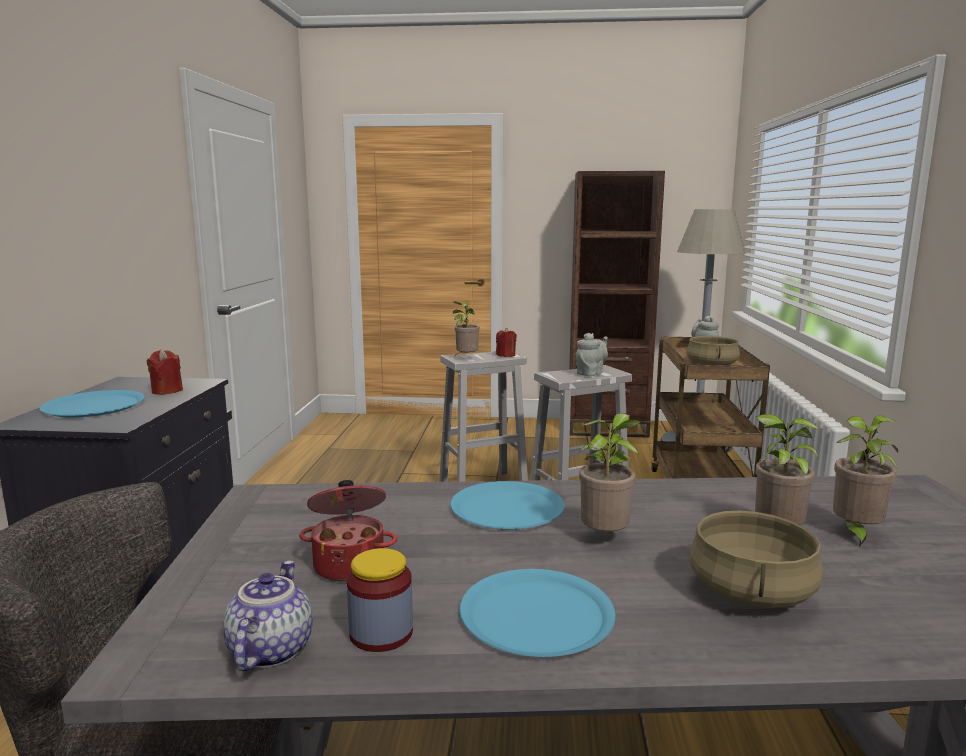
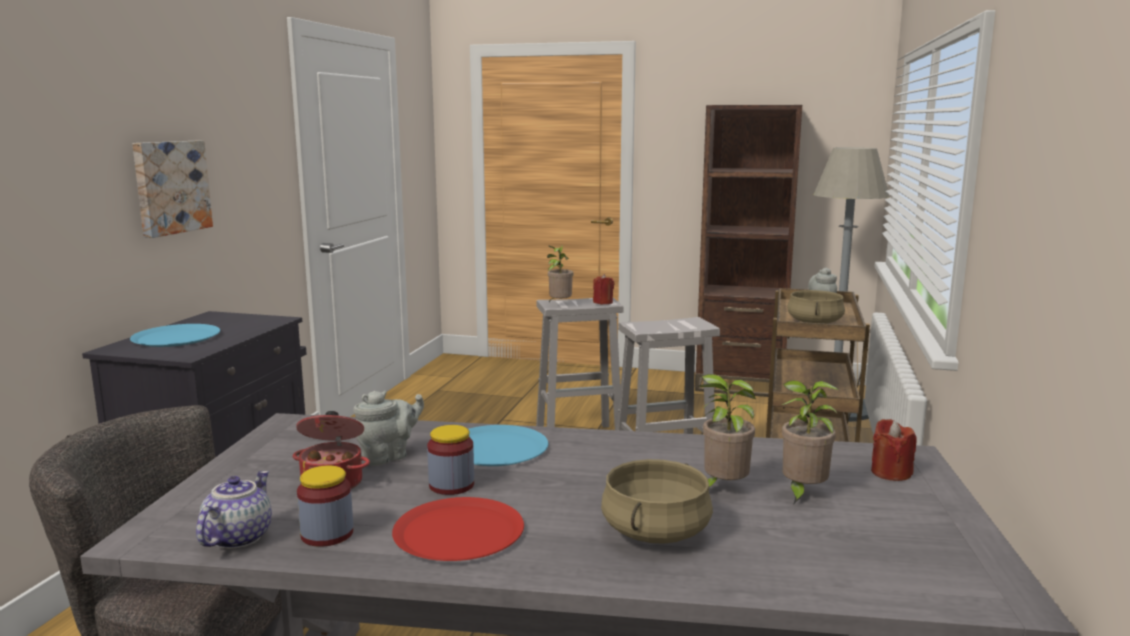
camera: 10 degrees right, 0 degrees up
(72, 239) = (170, 187): none -> picture
(167, 391) = (243, 326): red candle -> red candle (890, 473)
(488, 555) = (451, 485): none -> jar
(537, 614) = (459, 531): blue plate -> red plate
(591, 373) = (677, 325): grey teapot -> grey teapot (388, 456)
(606, 538) = (564, 479): potted plant -> none

